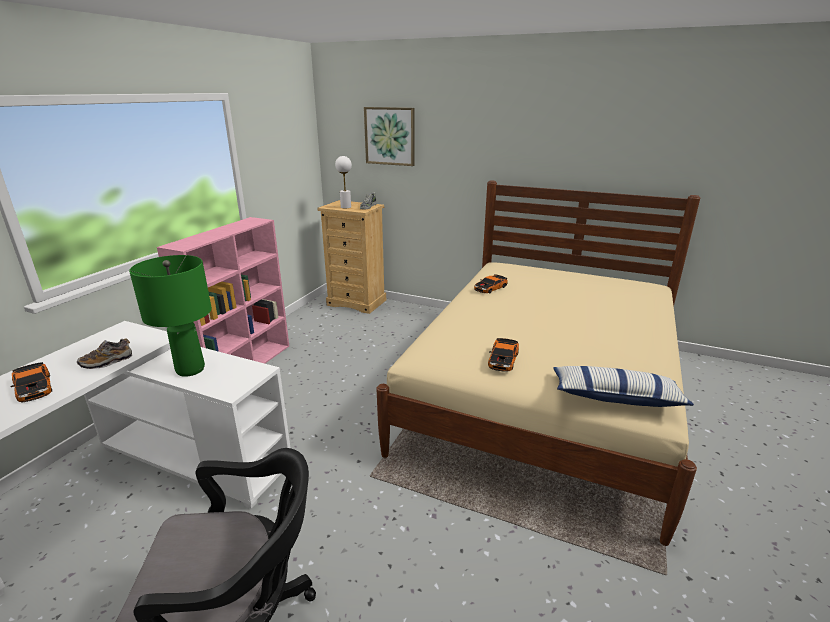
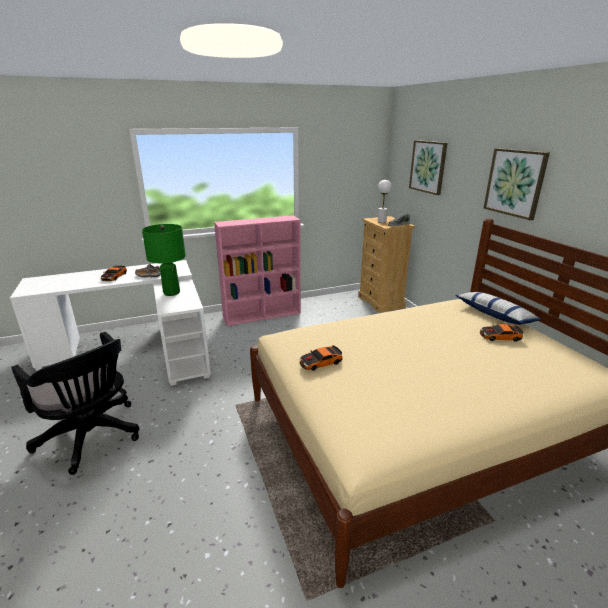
camera: 45 degrees right, 0 degrees up
(490, 288) = (417, 314): toy car -> toy car (500, 336)
(510, 142) = (515, 182): none -> picture
(615, 397) = (347, 427): pillow -> pillow (494, 315)

